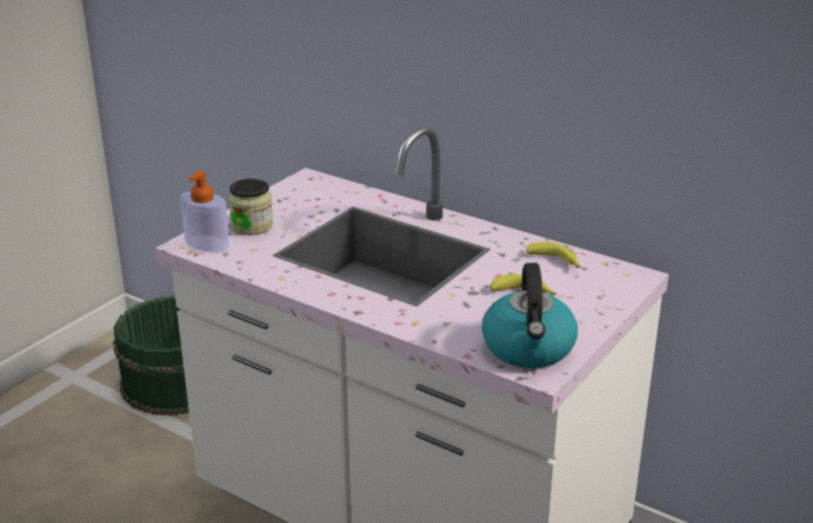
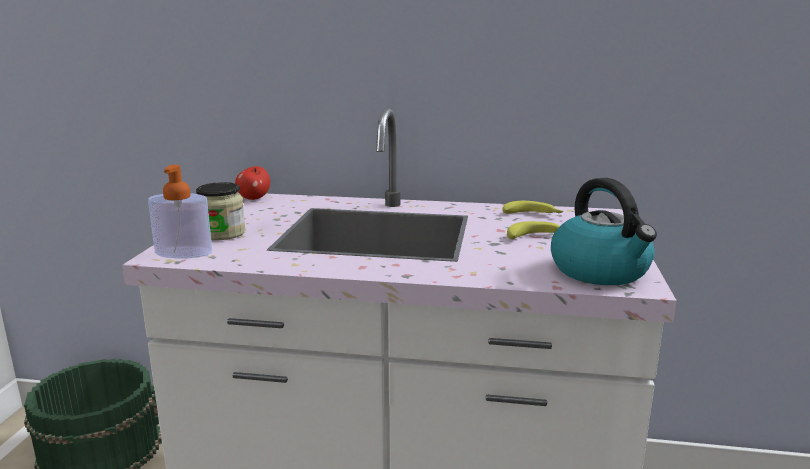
camera: 25 degrees left, 10 degrees down
(313, 181) = (253, 198): none -> apple

